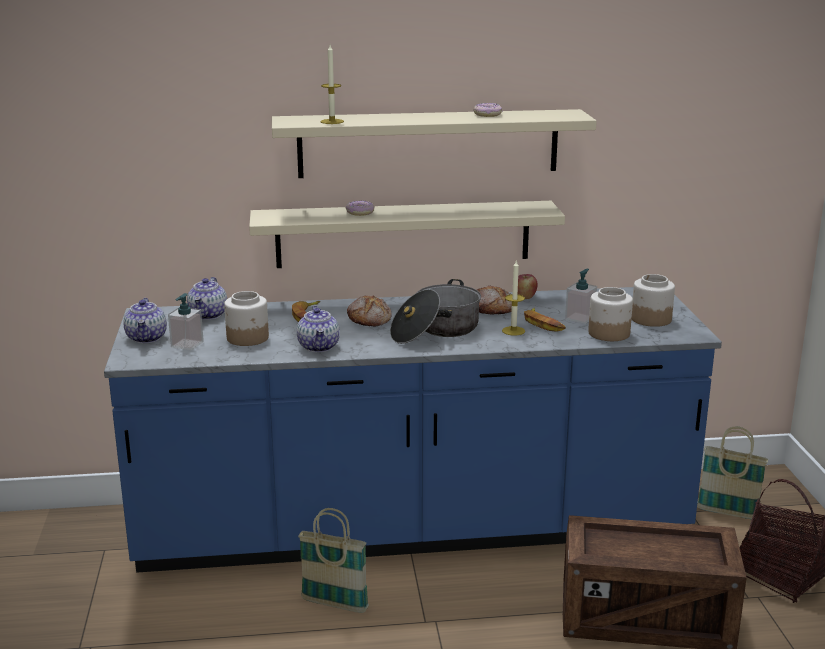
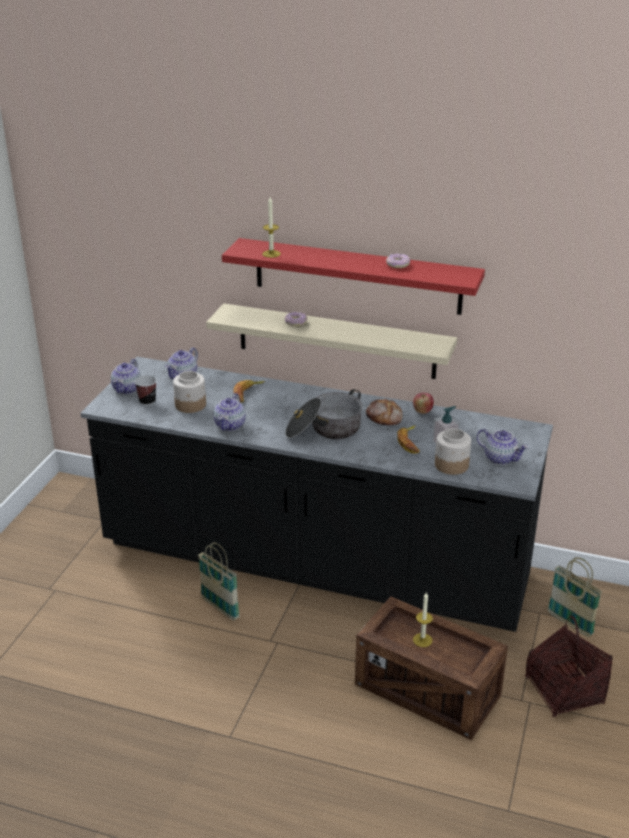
camera: 25 degrees right, 10 degrees up
(187, 344) = (147, 401): soap dispenser -> cup
(370, 319) = (287, 407): bread -> none
(412, 529) = (314, 564): blue counter -> black counter
(428, 143) = (357, 276): beige shelf -> red shelf
(513, 331) = (381, 444): candle -> candle (422, 640)
(650, 319) = (500, 458): jar -> teapot

